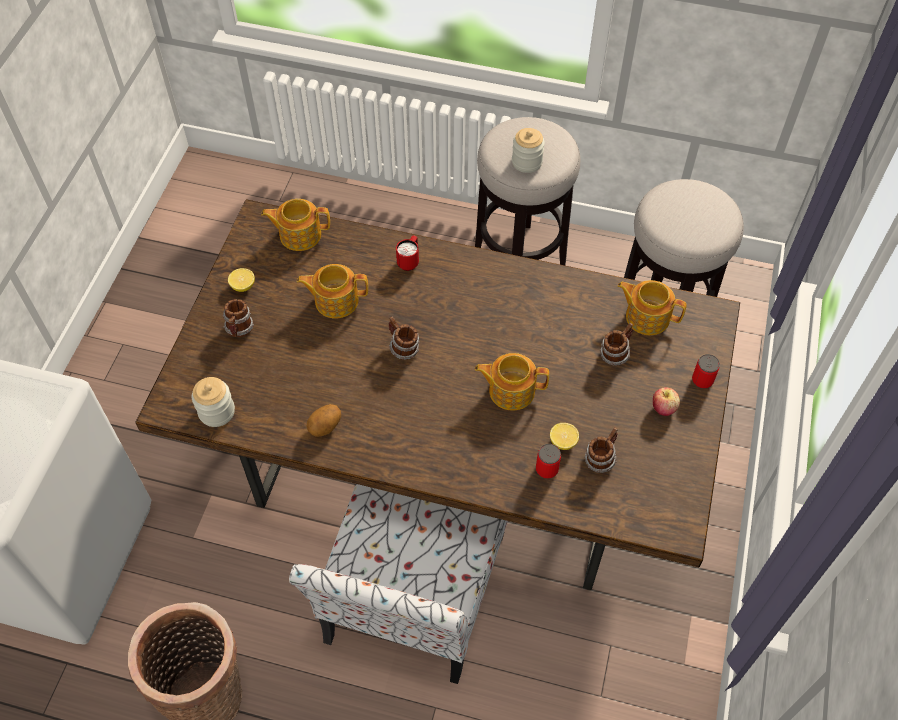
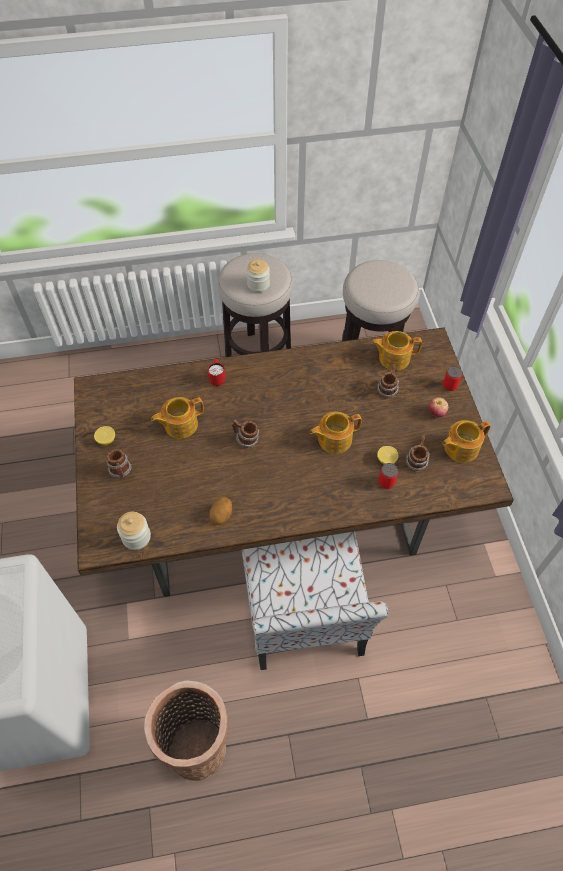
camera: 25 degrees left, 0 degrees up
(299, 234) = (128, 388): teapot -> teapot (460, 448)

